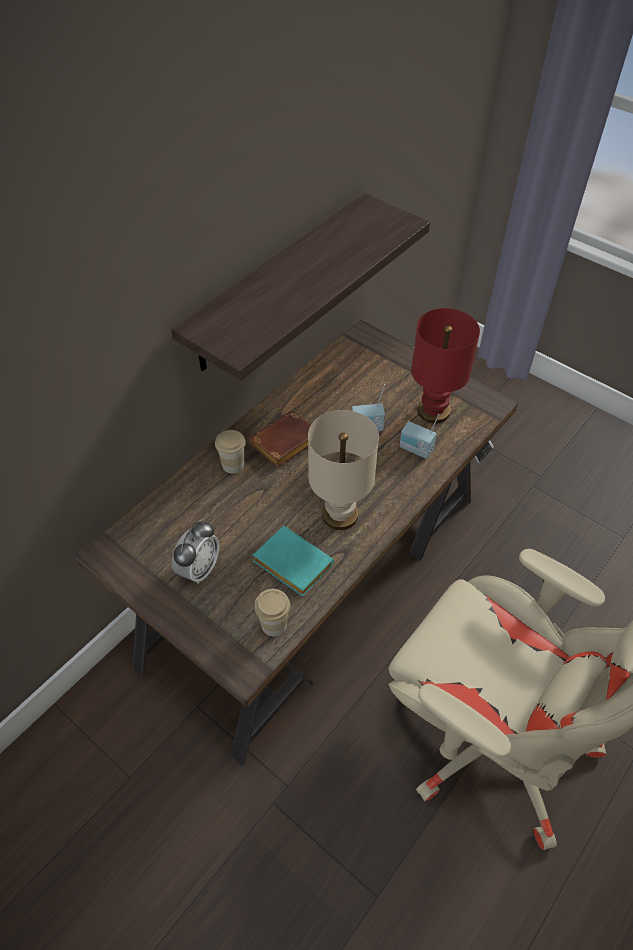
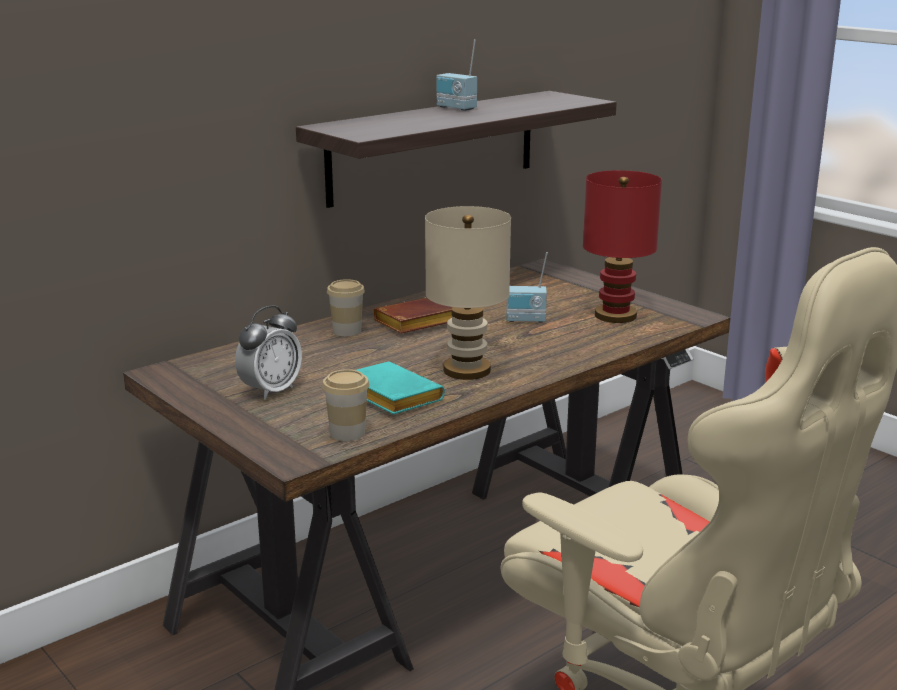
camera: 10 degrees right, 30 degrees down
(415, 450) = (583, 337): radio -> radio (455, 108)

